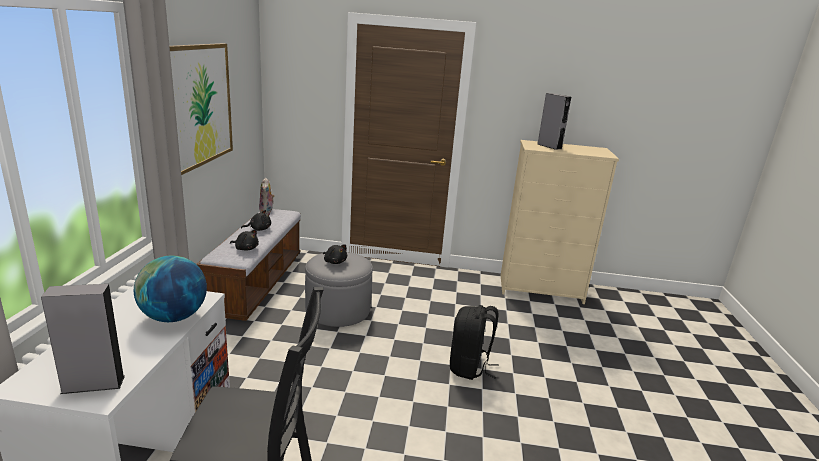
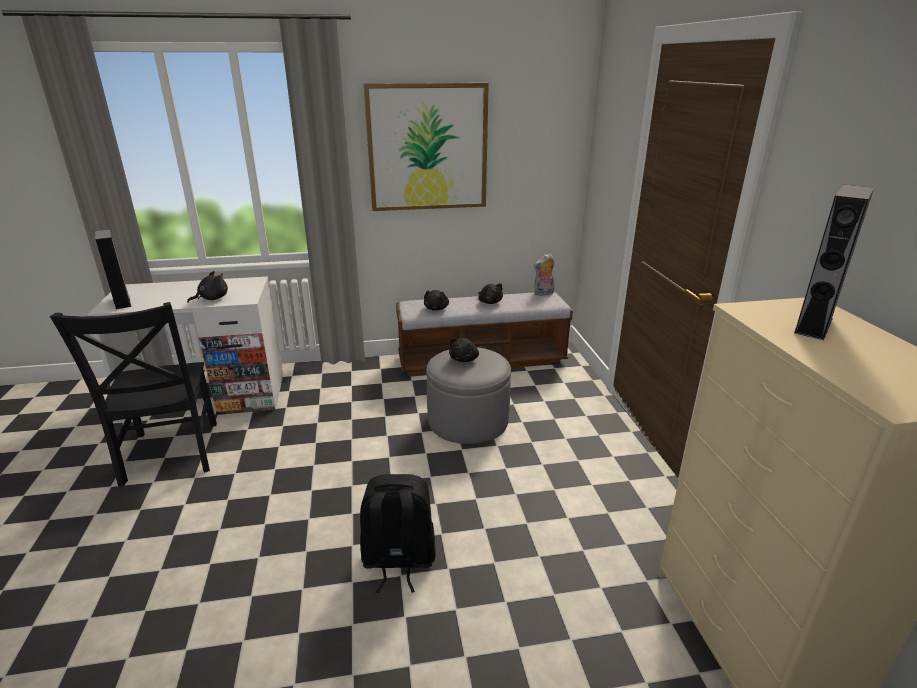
camera: 75 degrees right, 5 degrees up
(174, 317) = (211, 299): globe -> black plush toy

